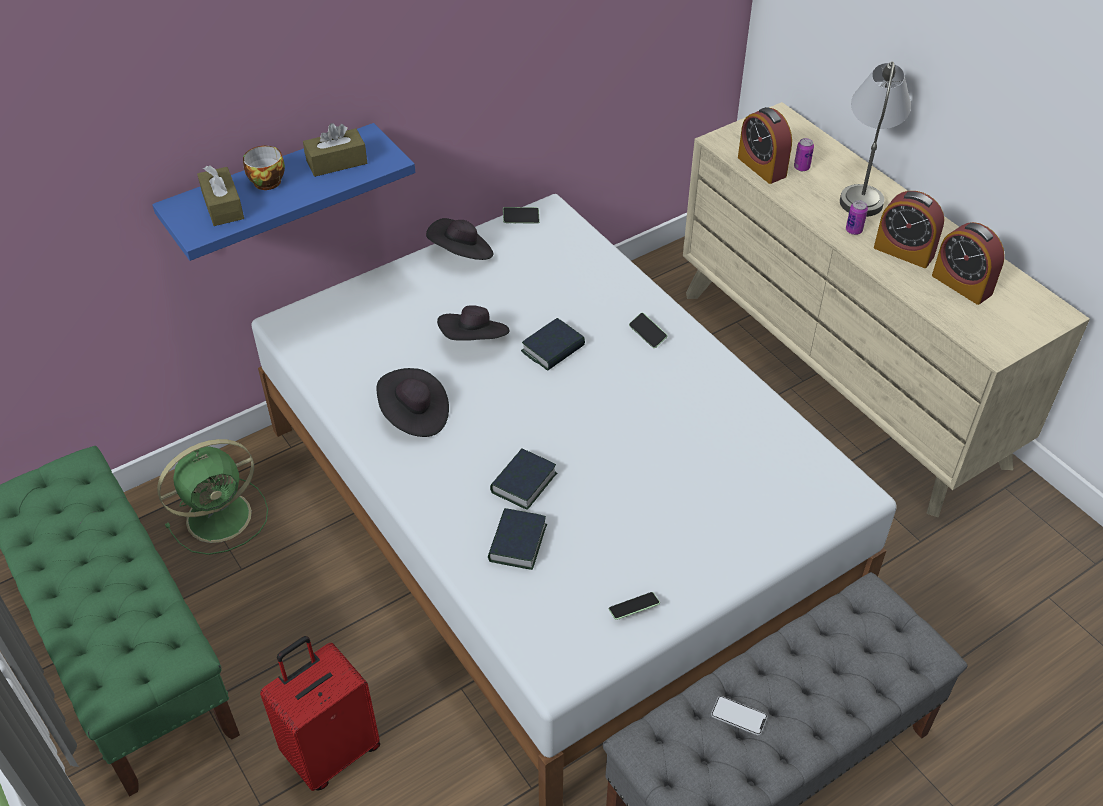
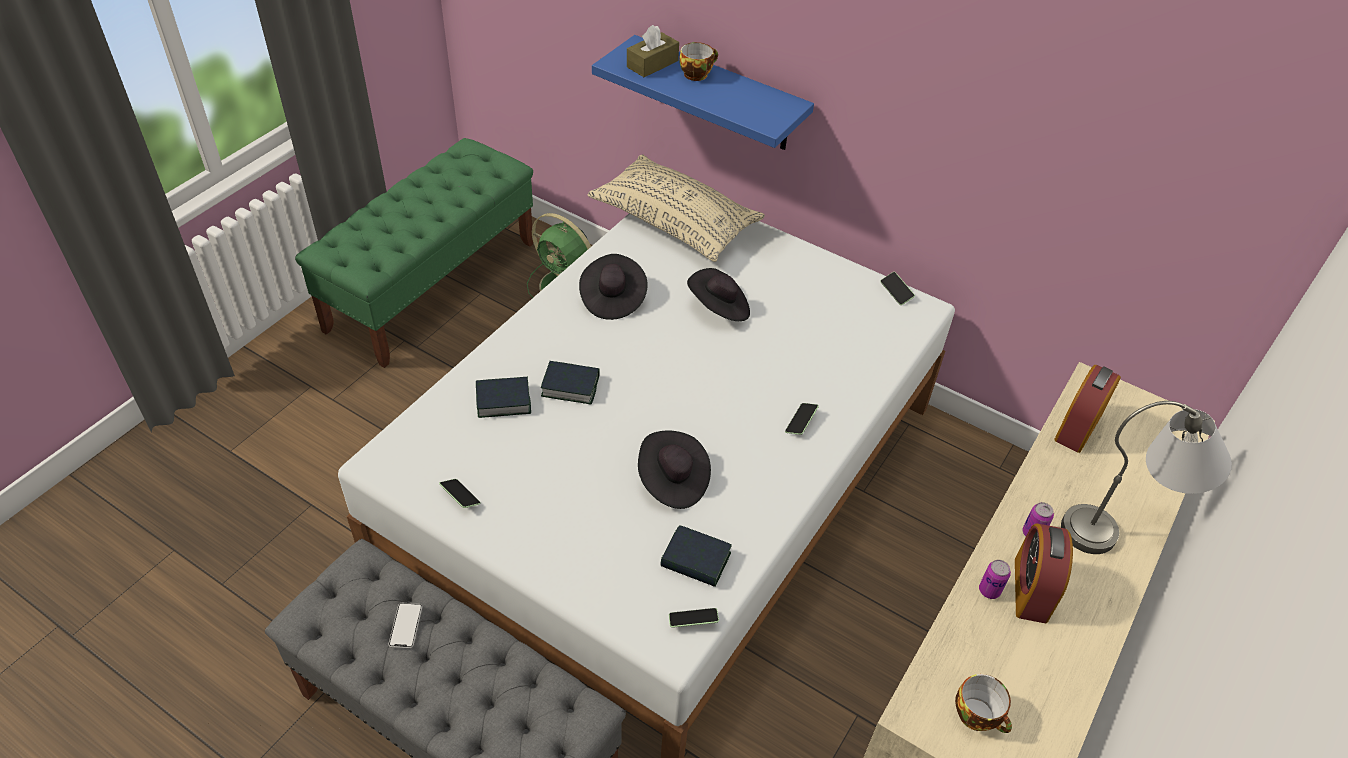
camera: 65 degrees right, 0 degrees up
(326, 333) = (675, 222): none -> beige pillow
(331, 751) = (386, 422): red suitcase -> none
(336, 162) = (745, 99): brown tissue box -> none
(462, 254) = (821, 268): black hat -> black hat (672, 481)
(553, 349) = (740, 361): book -> book (695, 560)
(801, 167) = (1107, 463): can -> can (989, 590)
(836, 474) = (693, 621): none -> phone
(962, 284) = (1013, 661): alarm clock -> none
(1002, 318) = (978, 715): none -> cup

